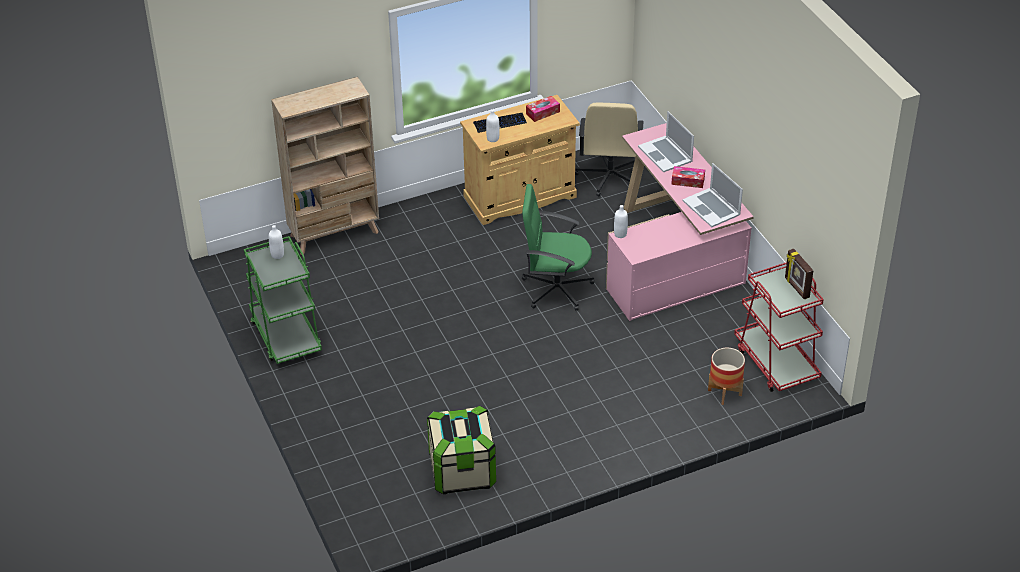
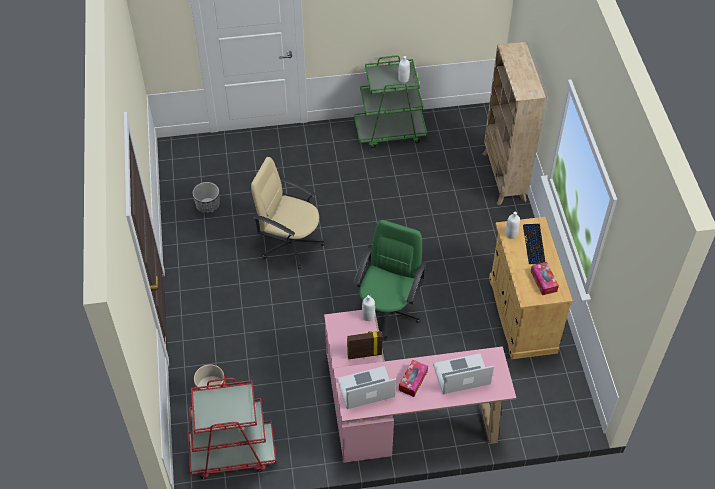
camera: 105 degrees right, 10 degrees up
(462, 472) = (208, 206): storage box -> planter
(609, 176) = (537, 395): beige office chair -> beige office chair (290, 243)
(796, 288) = (223, 418): picture frame -> picture frame (364, 354)

